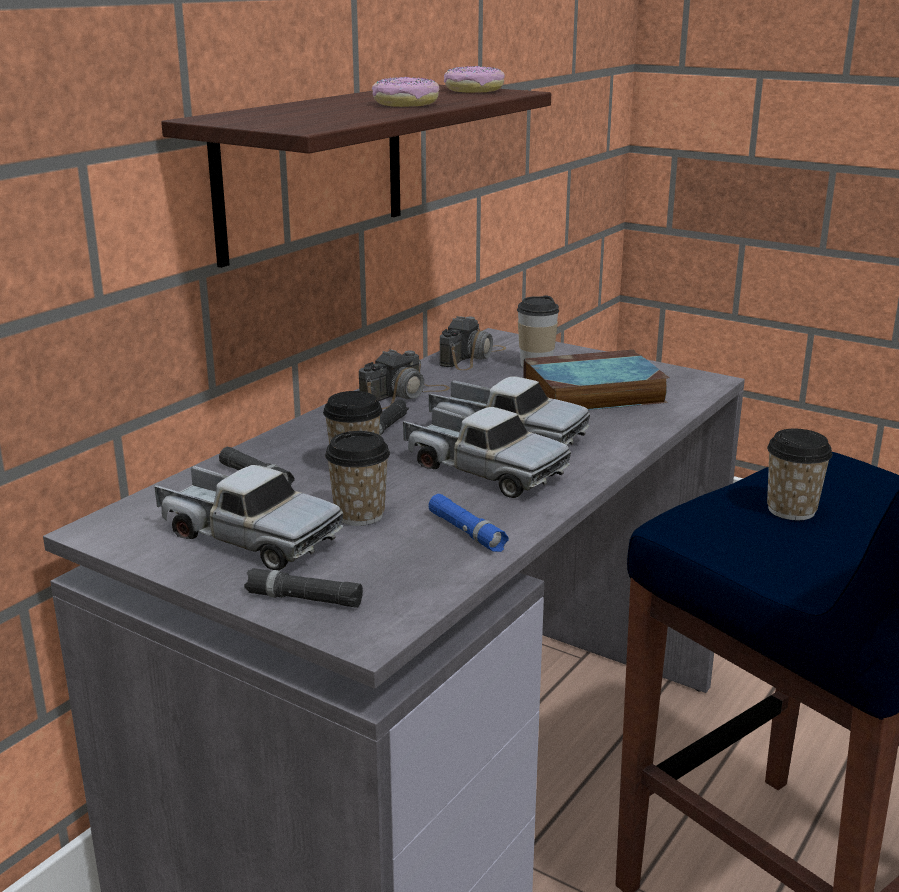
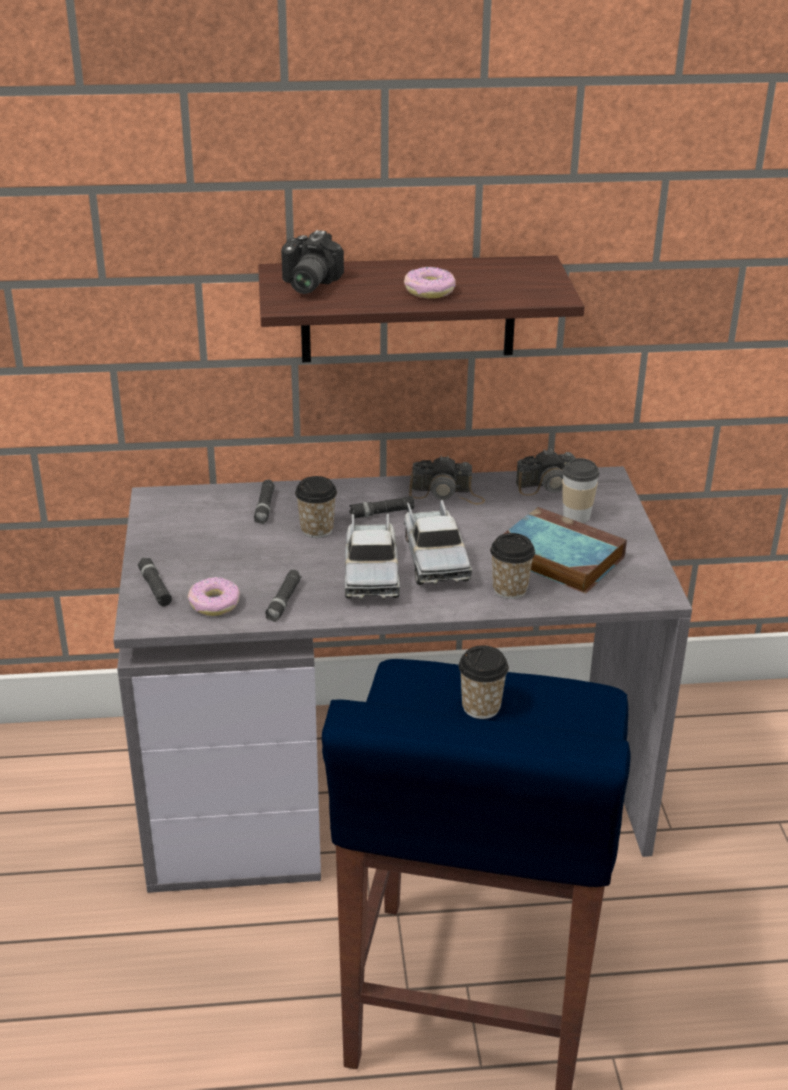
camera: 50 degrees right, 10 degrees up
(247, 536) = (196, 540): toy truck -> none
(271, 118) = (306, 284): none -> camera
(359, 515) = (261, 559): cup -> cup (510, 589)
(467, 532) = (284, 601): blue flashlight -> black flashlight
(474, 90) = (539, 283): donut -> donut (214, 603)

